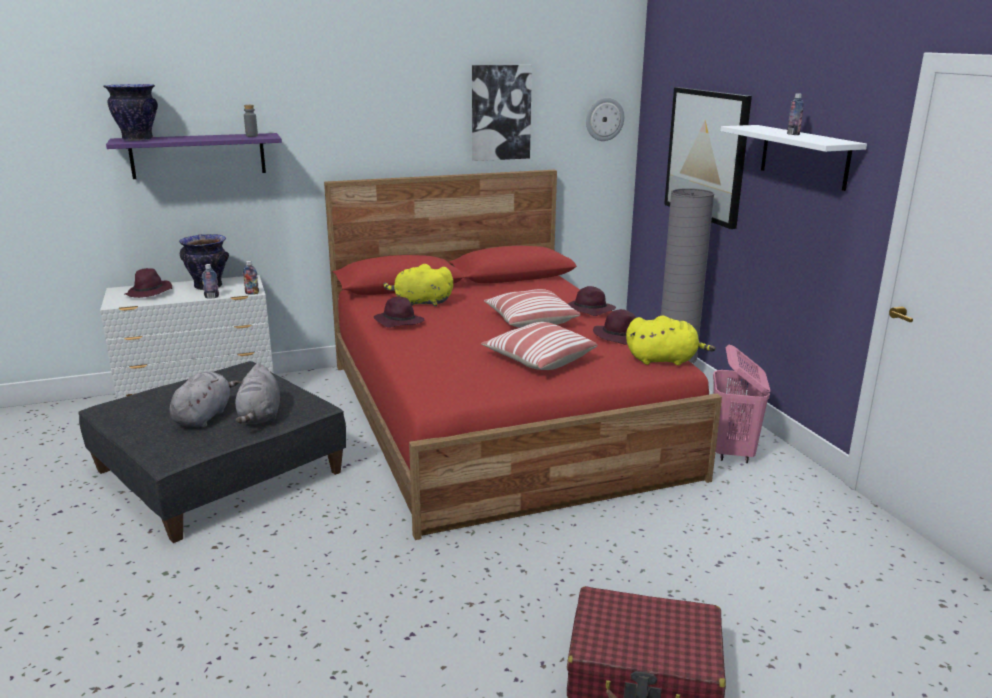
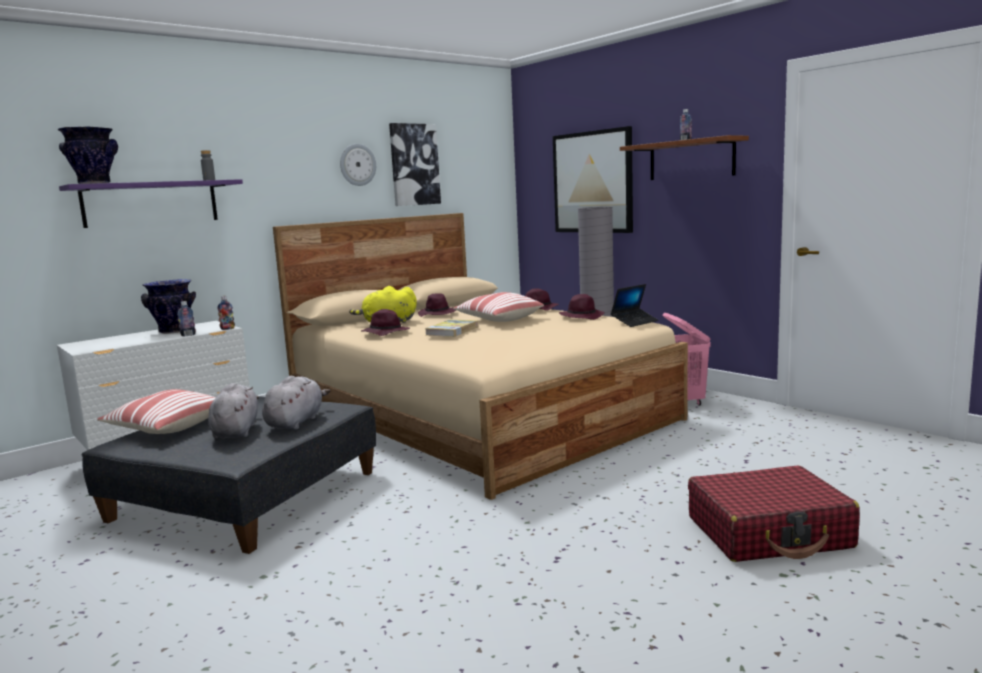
camera: 20 degrees left, 10 degrees down
(149, 293) = (113, 341): purple hat -> purple hat (438, 314)
(260, 417) = (296, 422): grey plush toy -> grey plush toy turned 135 degrees counterclockwise
(456, 336) = (452, 331): none -> book
(498, 416) = (476, 414): red bed -> beige bed
(538, 360) = (539, 334): pillow -> pillow (166, 427)
(604, 119) = (491, 171): wall clock -> wall clock (357, 165)
(664, 360) = (634, 322): yellow plush toy -> laptop
(804, 156) = (691, 159): white shelf -> brown shelf

